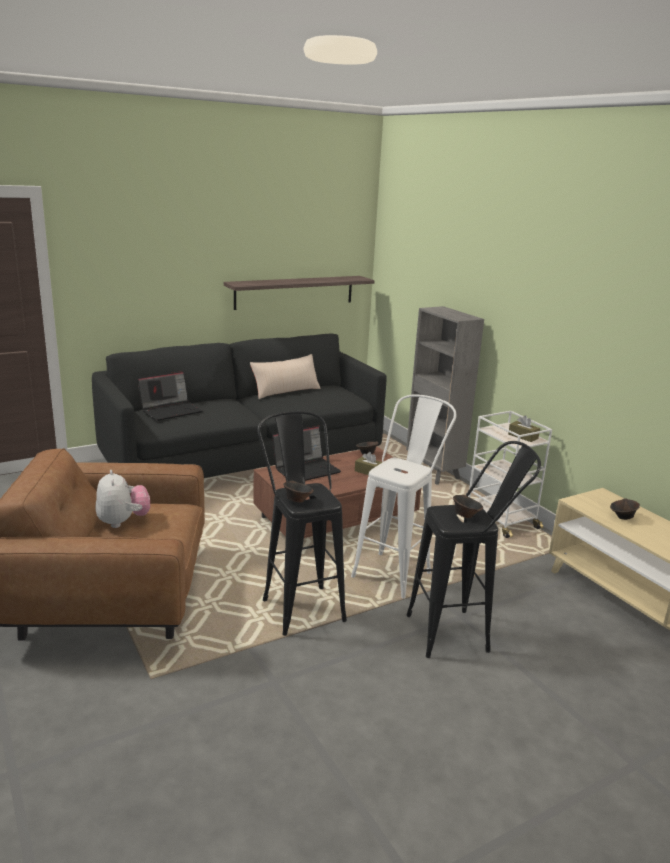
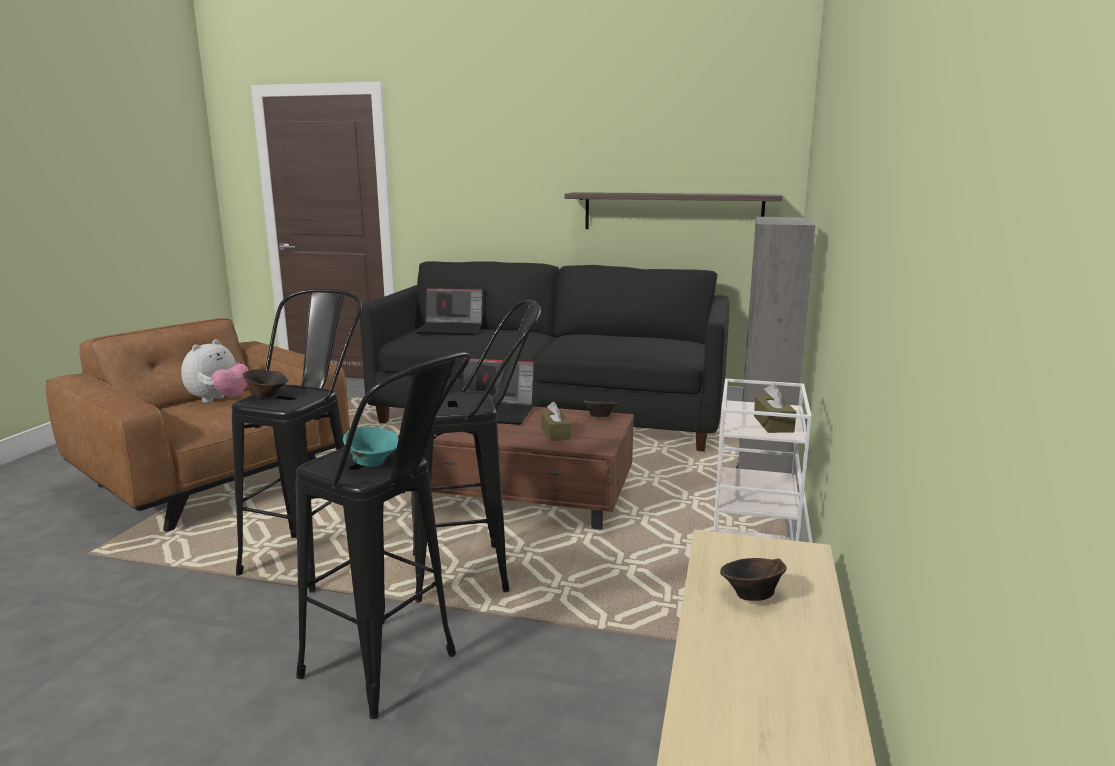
camera: 45 degrees right, 5 degrees down
(285, 391) = (611, 335): beige pillow -> none
(397, 570) = (478, 571): white stool -> black stool
(465, 515) = (373, 463): brown bowl -> turquoise bowl

